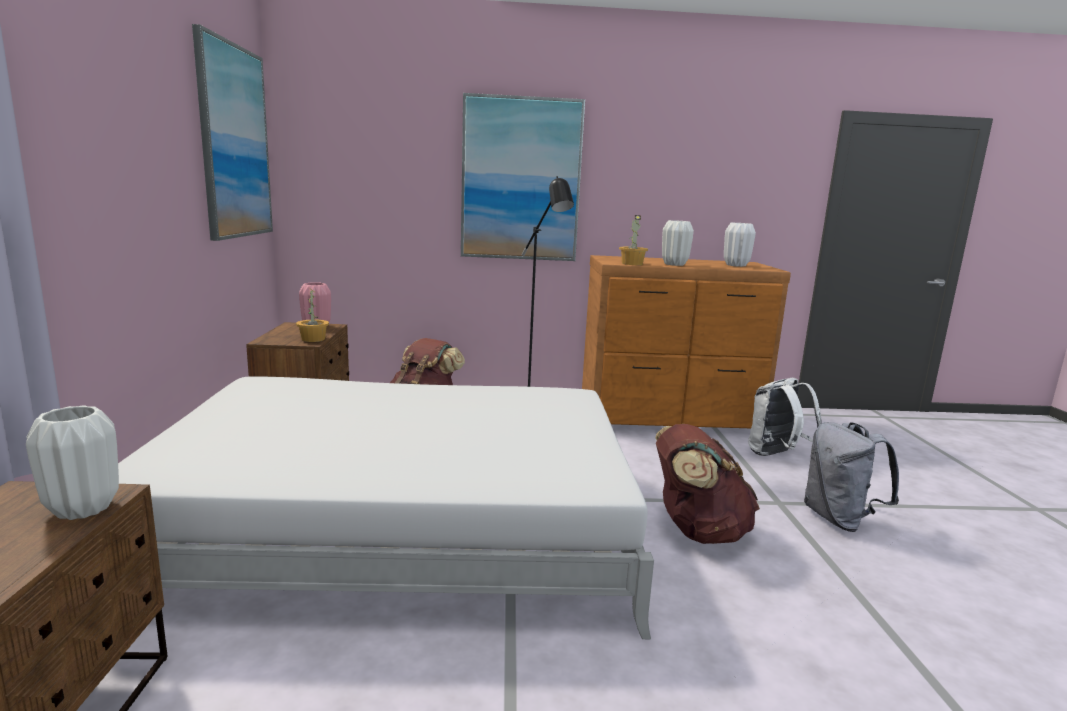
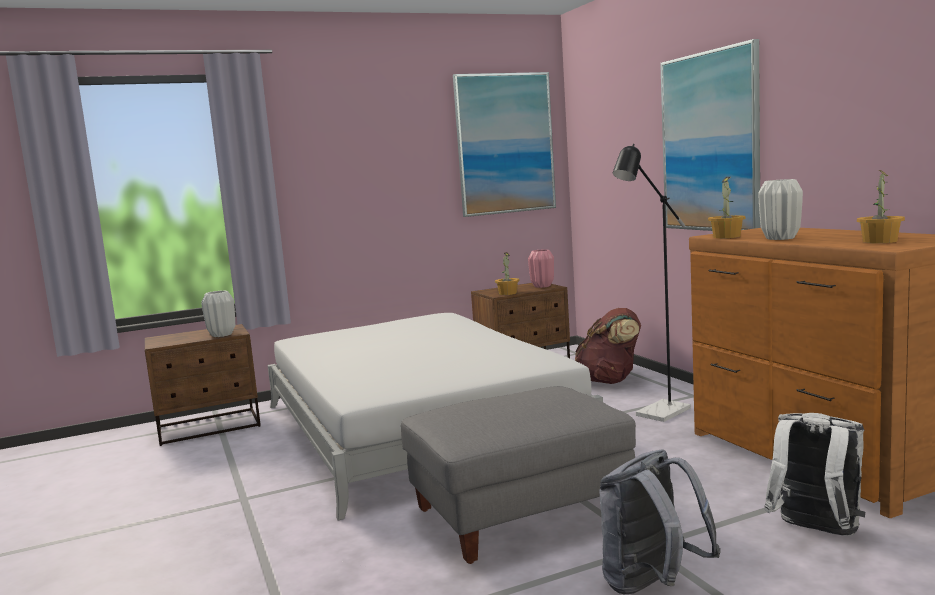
camera: 70 degrees right, 5 degrees down
(697, 531) = (520, 514): brown backpack -> grey ottoman
(735, 265) = (879, 241): white vase -> potted plant

